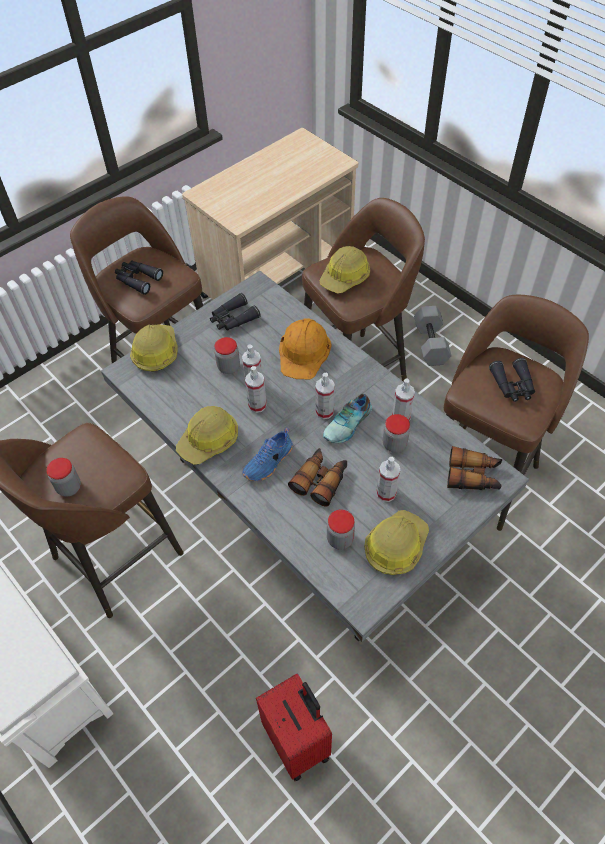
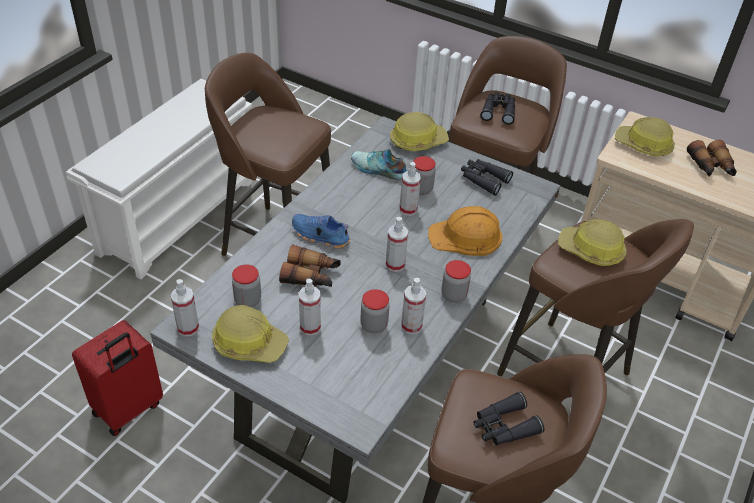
camera: 70 degrees right, 10 degrees down
(69, 487) = (259, 128): jar -> jar (453, 295)
(209, 440) = (331, 194): hard hat -> hard hat (643, 145)
(257, 405) = (383, 216): spray bottle -> spray bottle (188, 328)
(348, 424) = (386, 285): shoe -> shoe (378, 170)
(431, 344) = (655, 448): grey dumbbell -> none
(473, 475) = (355, 399): binoculars -> binoculars (711, 167)

